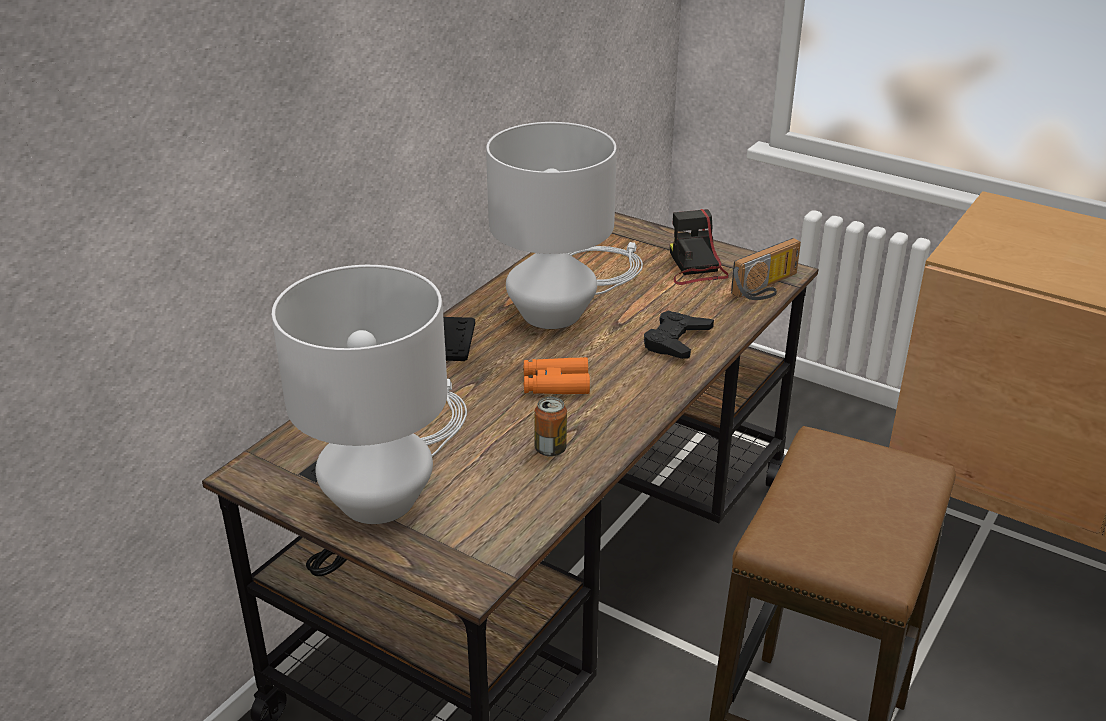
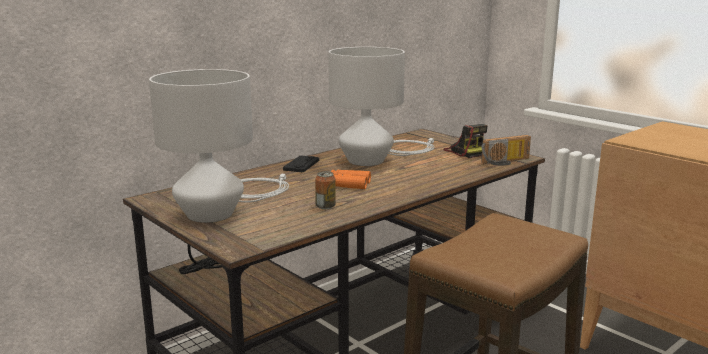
camera: 15 degrees right, 15 degrees down
(676, 341) = (434, 176): black game controller -> none
(695, 267) = (465, 152): camera -> camera turned 150 degrees clockwise

